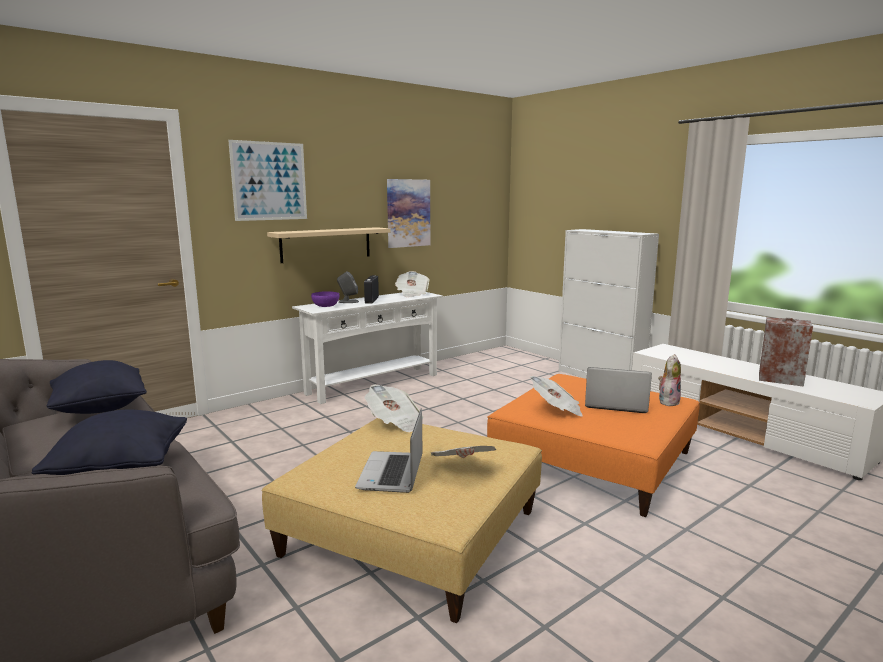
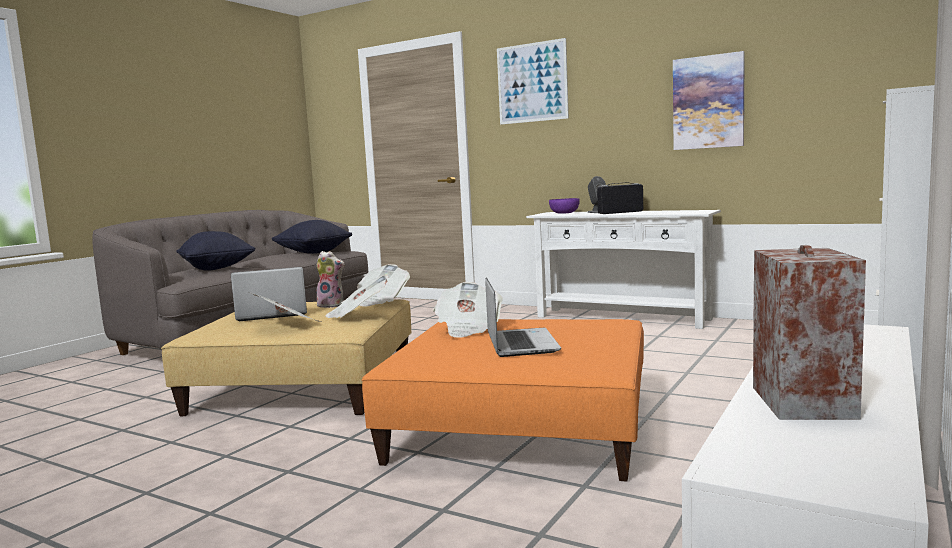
camera: 70 degrees right, 5 degrees down
(326, 244) = (590, 146): beige shelf -> none
(412, 294) = (686, 211): newspaper -> newspaper (358, 314)
(668, 401) = (581, 366): plush toy -> plush toy (332, 305)

